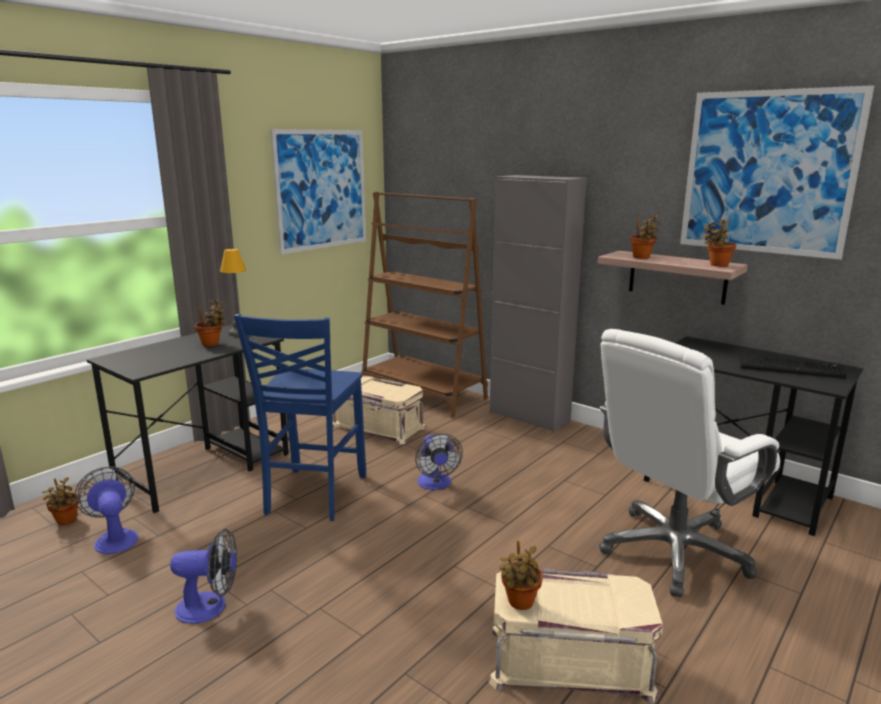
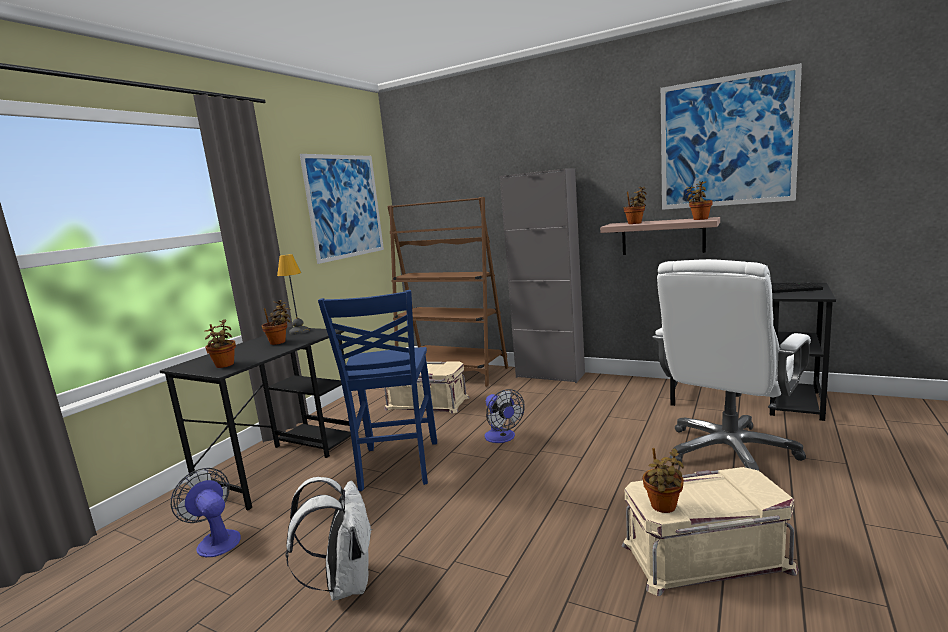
camera: 10 degrees left, 5 degrees down
(66, 521) = (157, 535): potted plant -> potted plant (224, 365)
(210, 607) = (345, 583): fan -> white backpack

